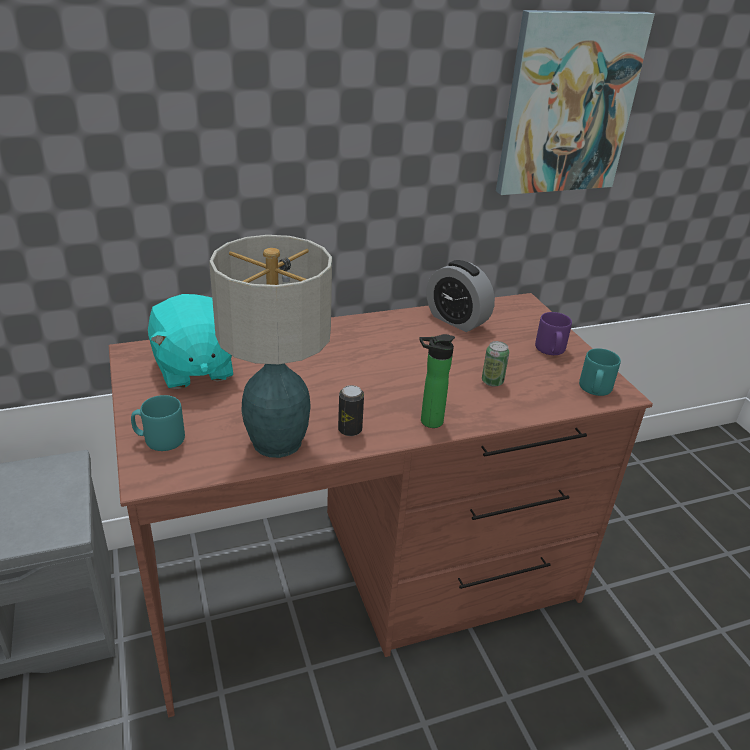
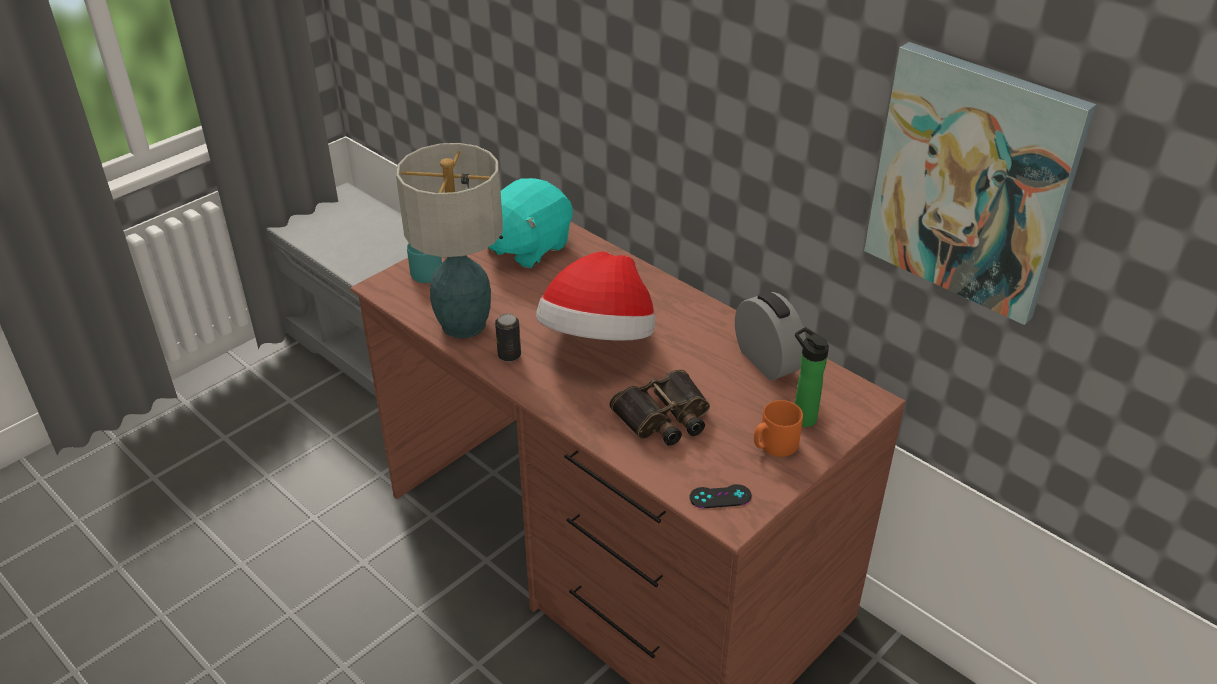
camera: 65 degrees right, 5 degrees up
(371, 378) = (598, 341): none -> hat
(428, 422) = (557, 395): bottle -> bottle (801, 417)
(456, 320) = (767, 361): alarm clock -> alarm clock turned 135 degrees clockwise
(492, 381) = (664, 418): can -> binoculars
(550, 350) = (774, 445): purple mug -> orange mug
(594, 389) = (720, 497): turquoise mug -> black game controller

